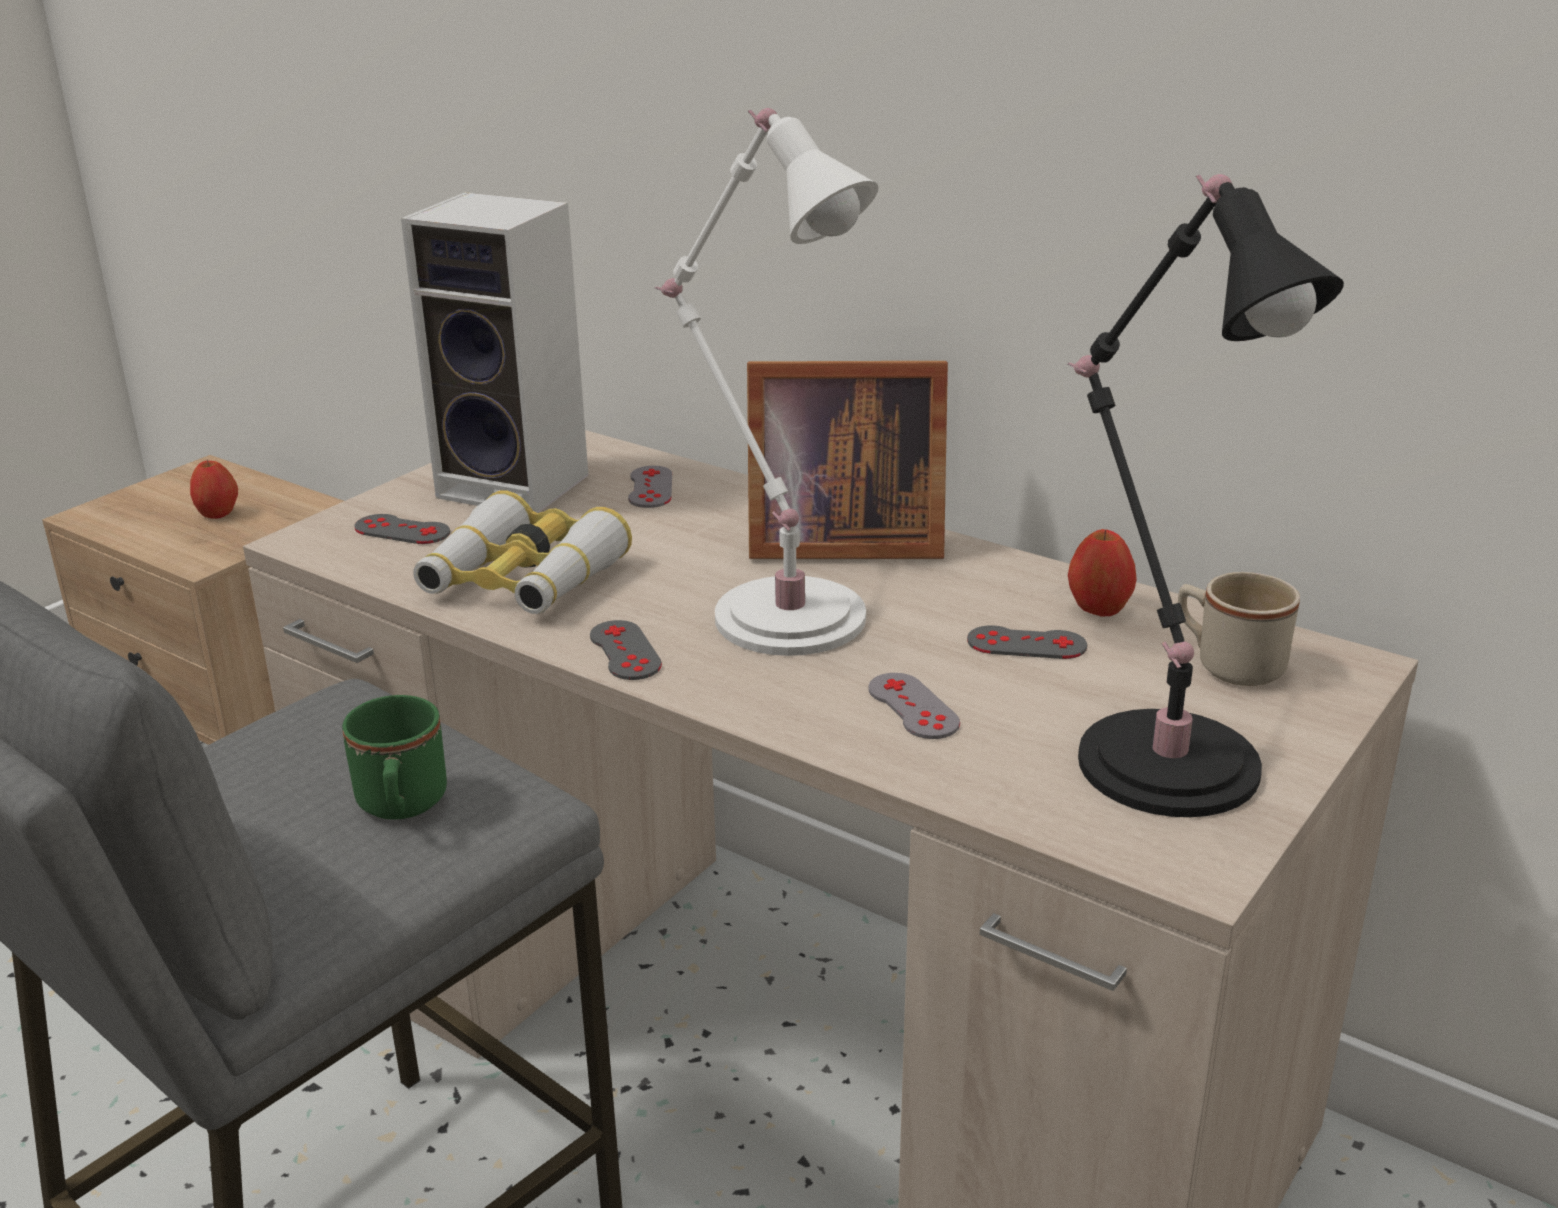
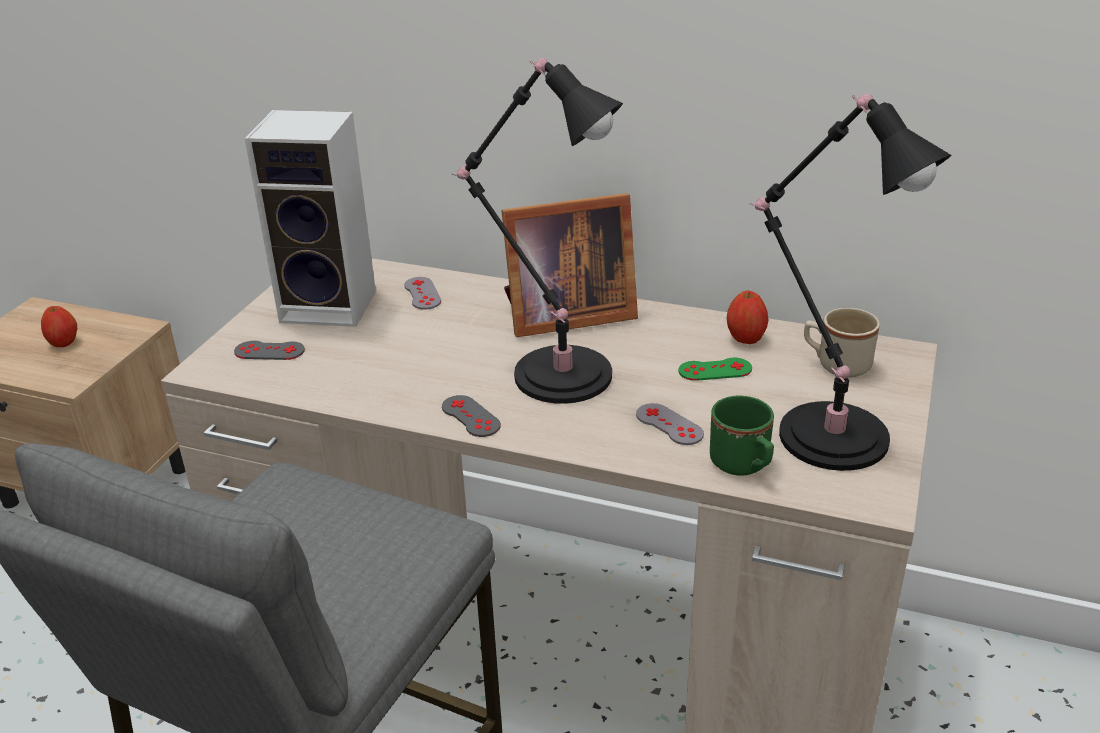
camera: 15 degrees left, 5 degrees up
(401, 806) = (368, 549): green mug -> green mug (743, 466)
(522, 580) = (374, 375): binoculars -> none
(781, 612) = (556, 372): white table lamp -> black table lamp
(1026, 643) = (715, 370): grey game controller -> green game controller

